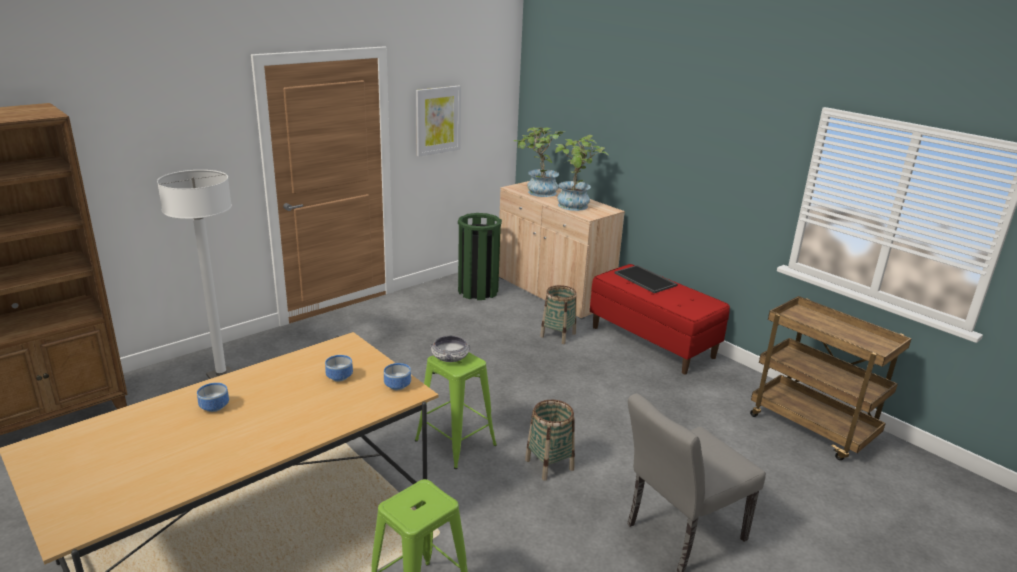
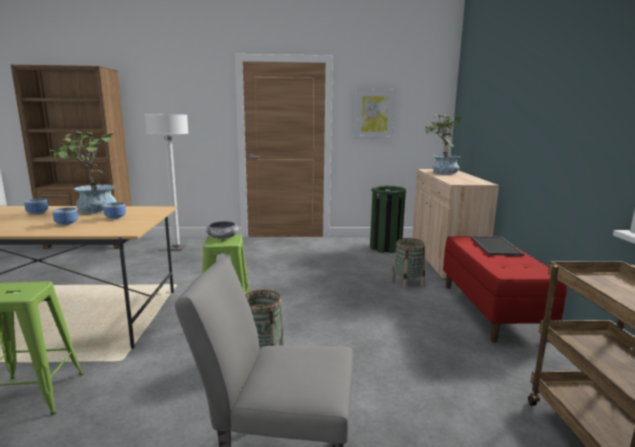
camera: 40 degrees right, 10 degrees down
(396, 386) = (128, 227): bowl -> bowl (65, 224)
(575, 207) = (455, 179): potted plant -> potted plant (93, 211)

